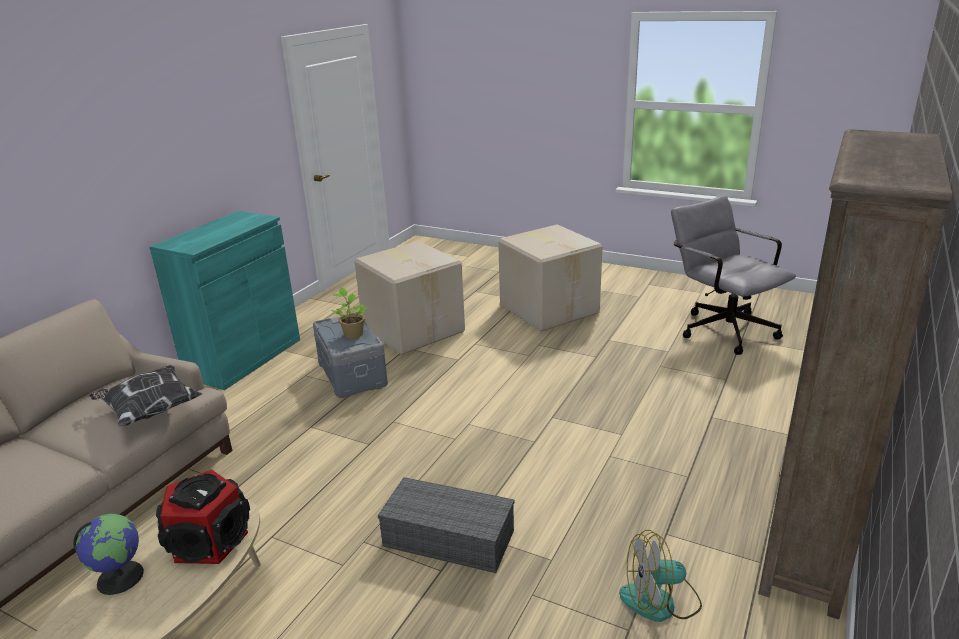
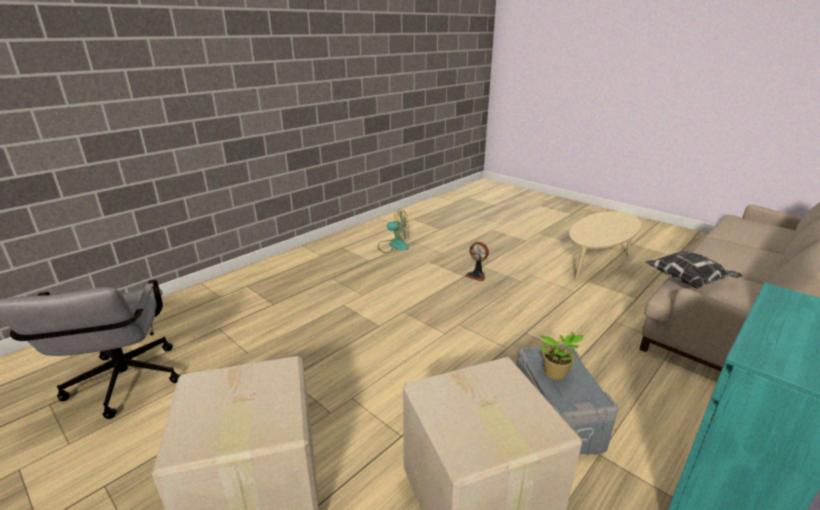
camera: 165 degrees left, 0 degrees up
(120, 577) = (621, 229): globe -> none
(209, 541) = (589, 233): speaker -> none
(446, 539) = (476, 275): grey storage box -> fan
(806, 543) = (315, 249): brown bookcase -> none

